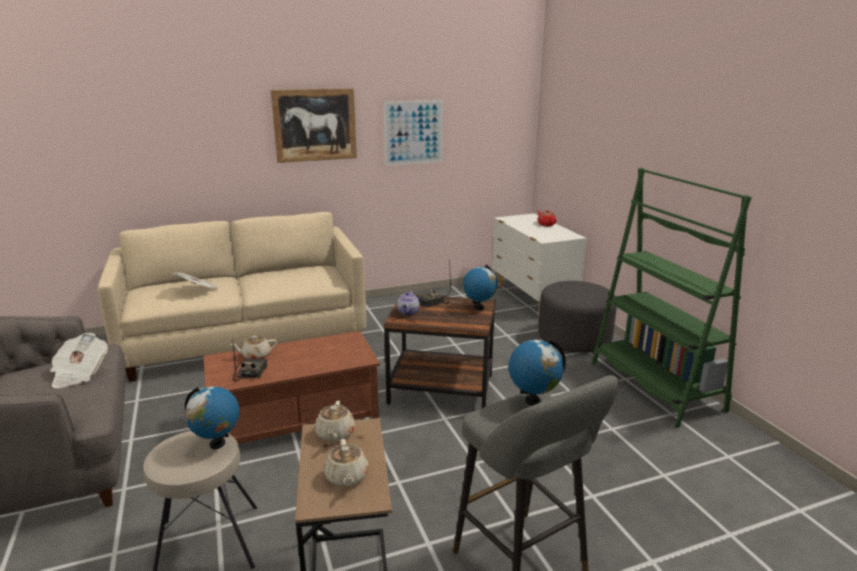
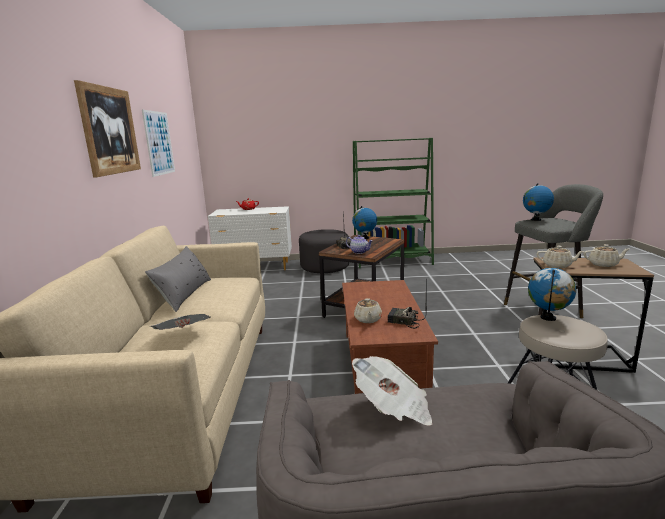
camera: 70 degrees left, 5 degrees down
(284, 272) = (184, 294): none -> grey pillow

